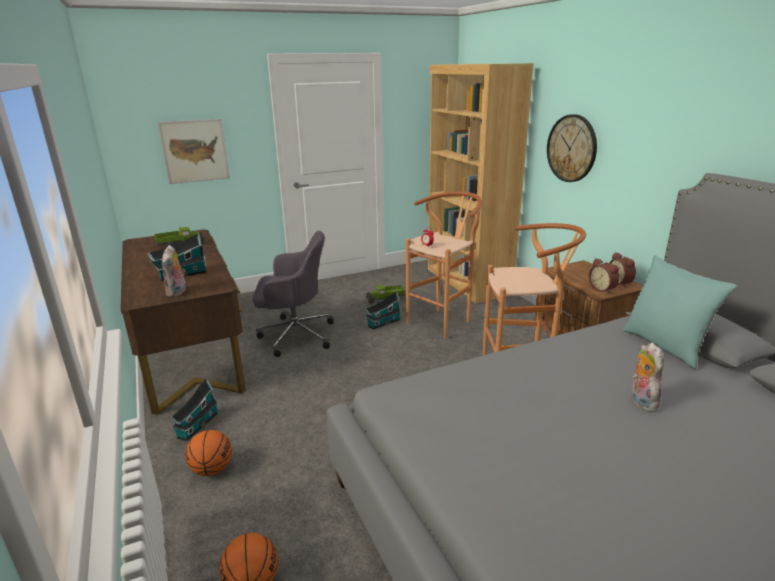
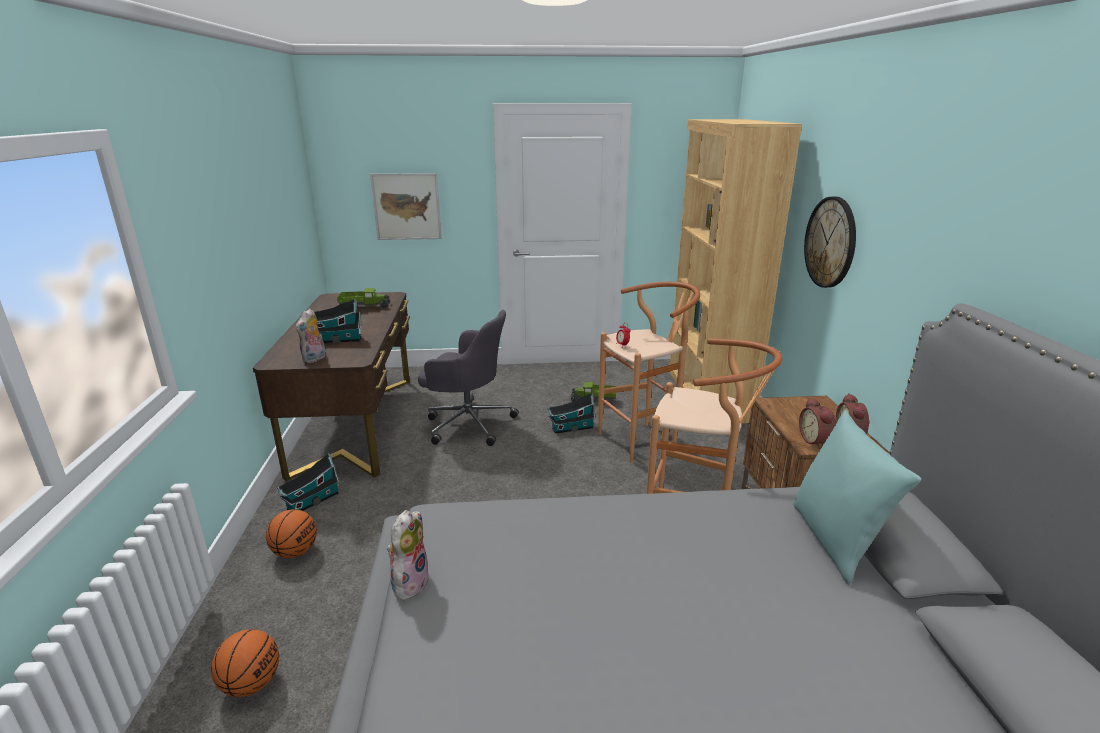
camera: 20 degrees right, 0 degrees up
(640, 401) = (727, 608): plush toy -> plush toy (409, 582)

